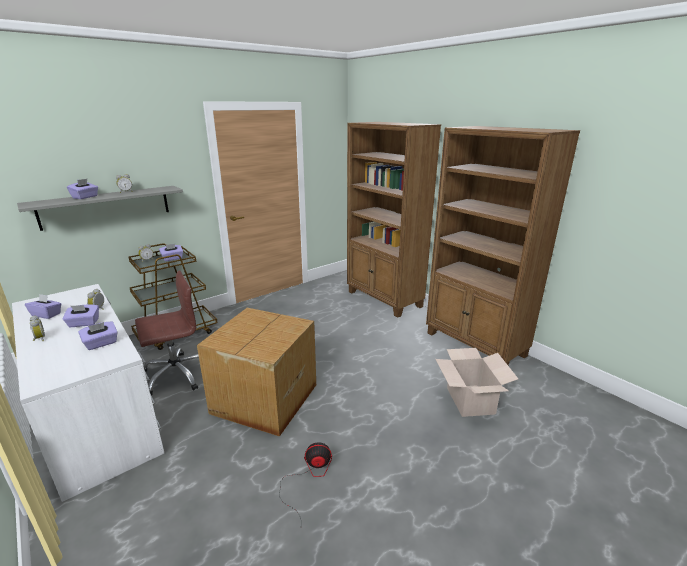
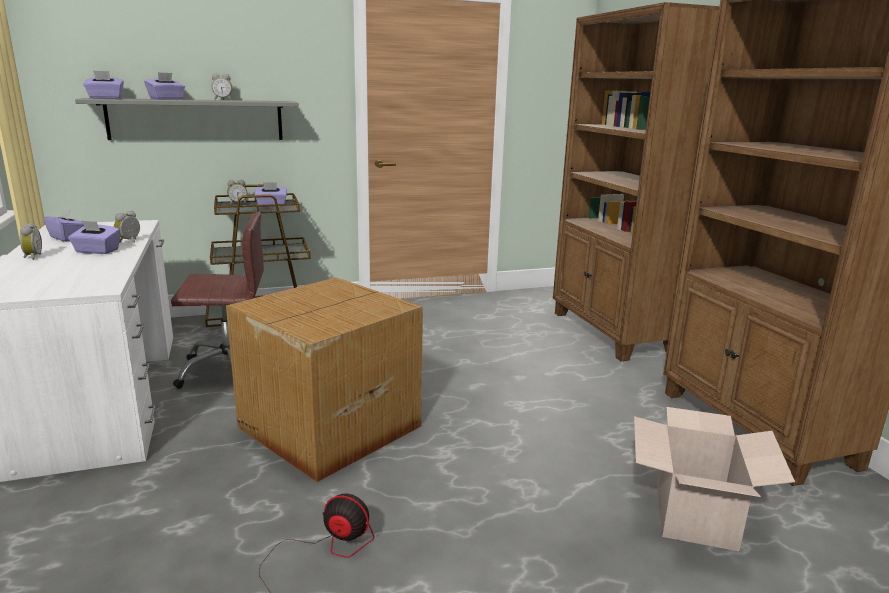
camera: 20 degrees right, 5 degrees down
(101, 343) = (92, 272): purple tissue box -> purple tissue box (106, 98)

